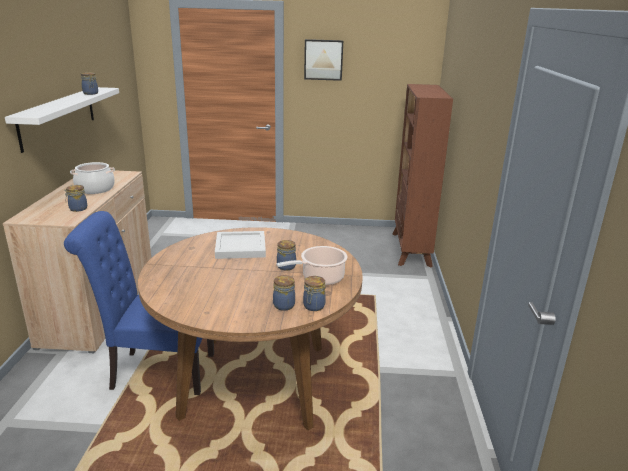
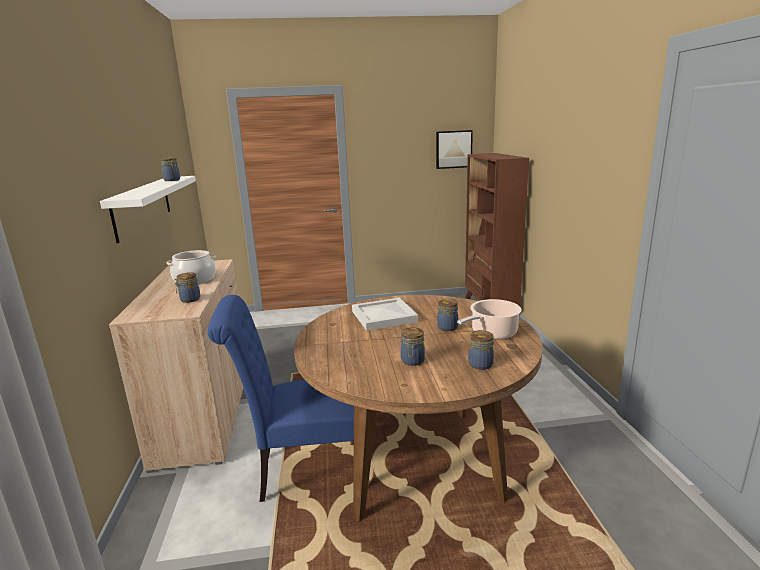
camera: 10 degrees left, 5 degrees down
(313, 307) = (512, 361): jar -> jar (412, 361)
(323, 59) = (384, 139): picture -> picture (453, 149)

